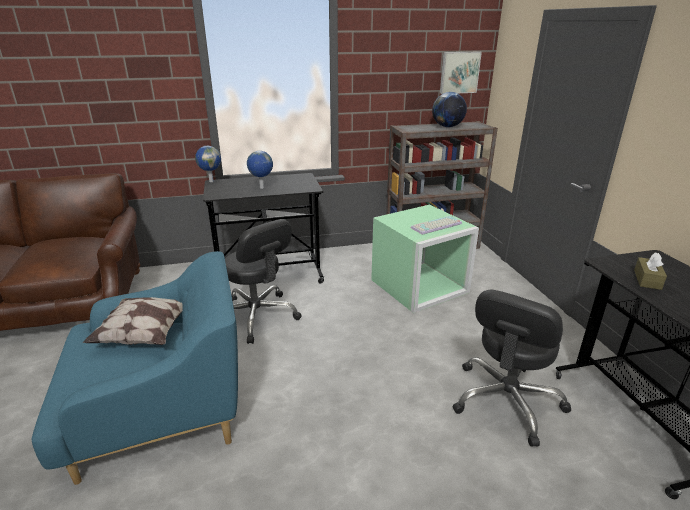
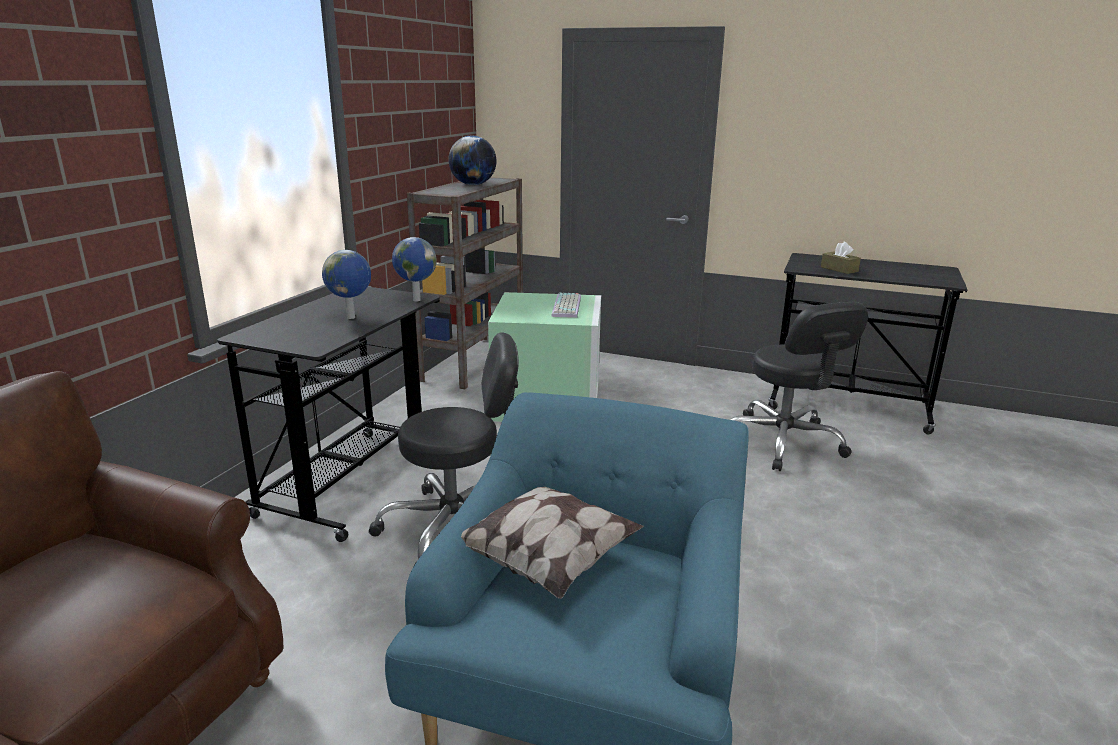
camera: 55 degrees left, 5 degrees down
(211, 181) = (235, 337): globe -> globe (416, 300)
(459, 72) = (452, 110): picture -> none

